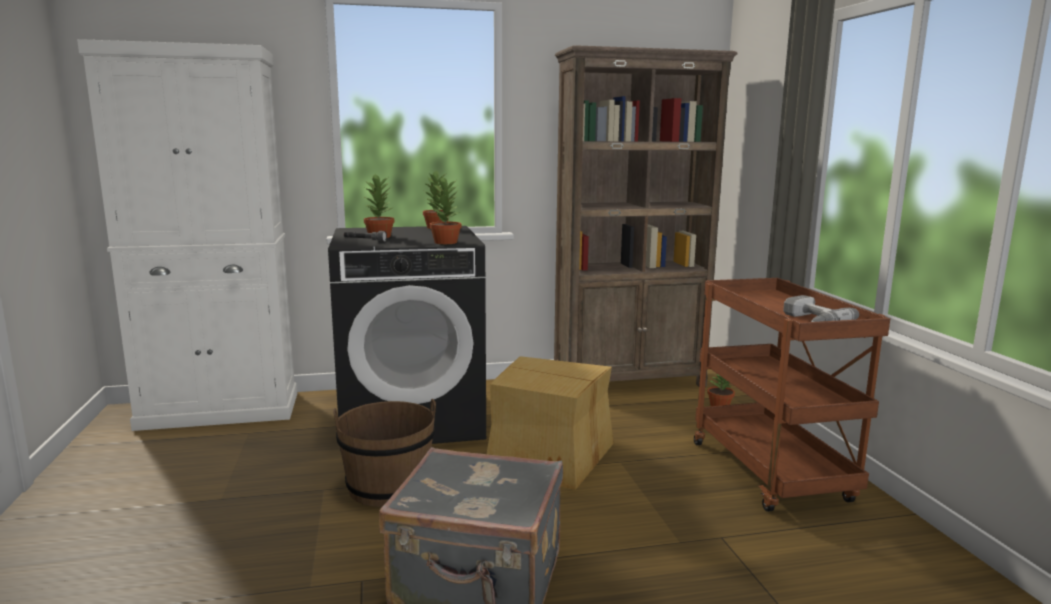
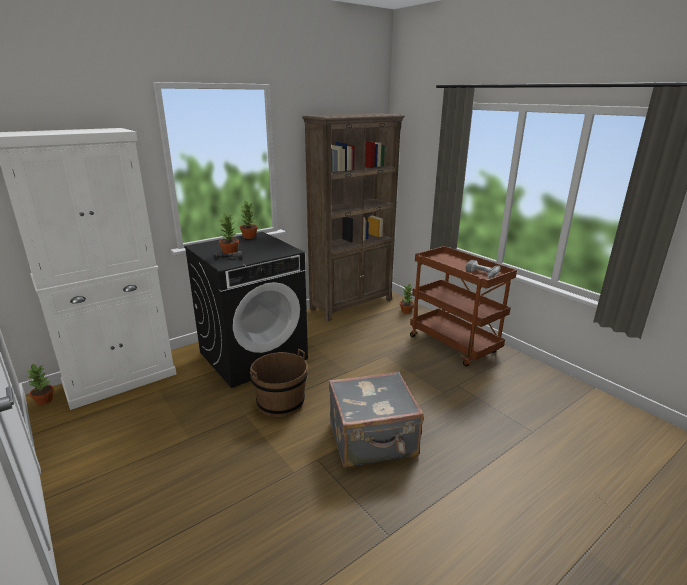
camera: 25 degrees left, 10 degrees up
(446, 242) = (280, 252): potted plant -> potted plant (45, 400)
(549, 456) = (348, 361): cardboard box -> none

